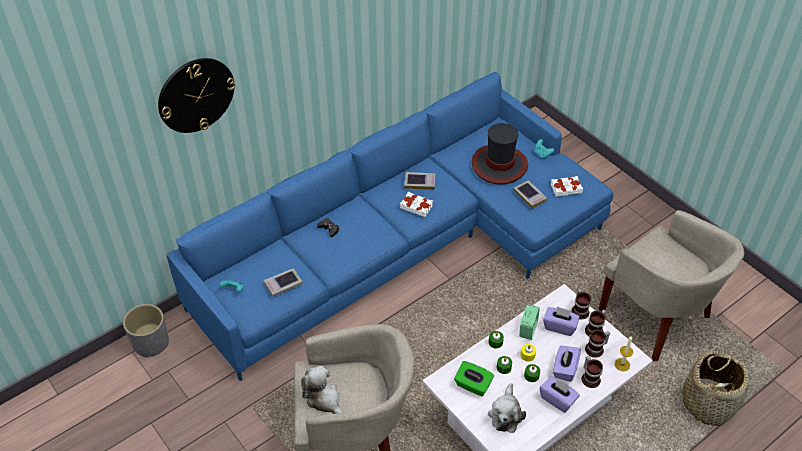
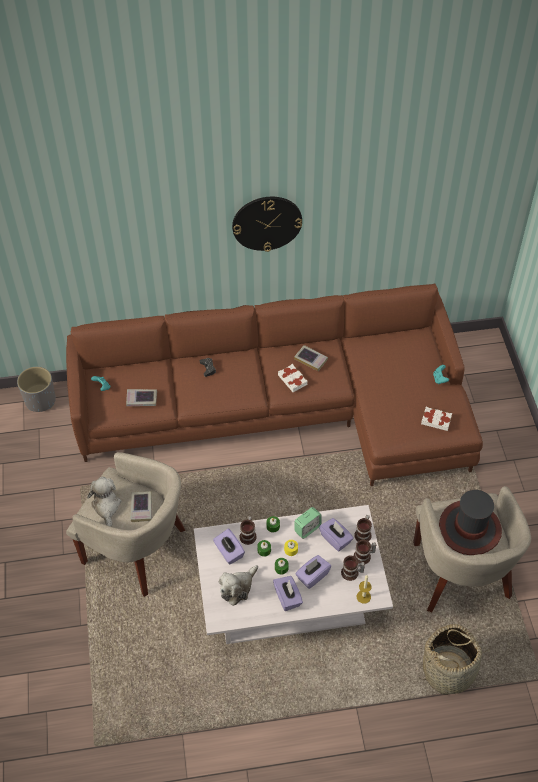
camera: 30 degrees right, 5 degrees up
(196, 95) = (108, 219): wall clock -> wall clock (267, 223)
(405, 246) = (287, 409): blue sofa -> brown sofa
(472, 385) = (229, 552): green tissue box -> purple tissue box
(499, 165) = (392, 373): hat -> hat (469, 528)
(529, 196) = (397, 413): book -> book (141, 508)
(590, 378) = (328, 594): mug -> mug (249, 535)

